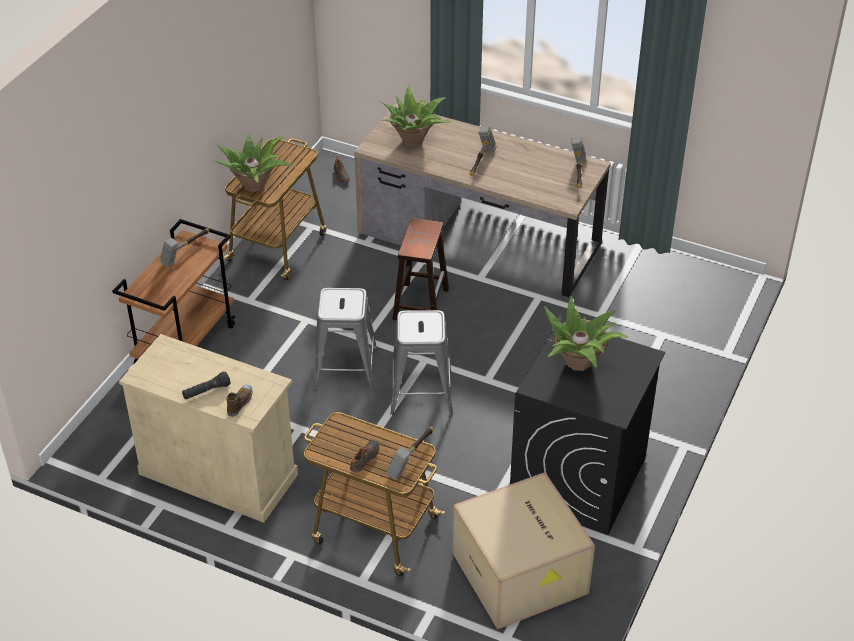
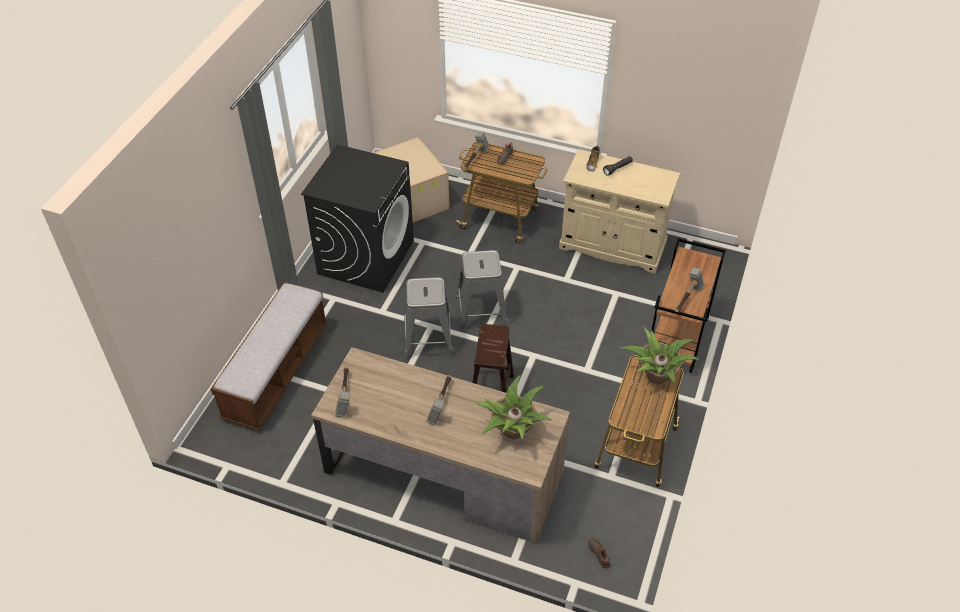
camera: 175 degrees right, 5 degrees up
(345, 369) = (543, 328): grey stool -> grey stool (428, 340)
(579, 362) = (363, 182): potted plant -> none
(672, 339) = (277, 372): none -> bench

